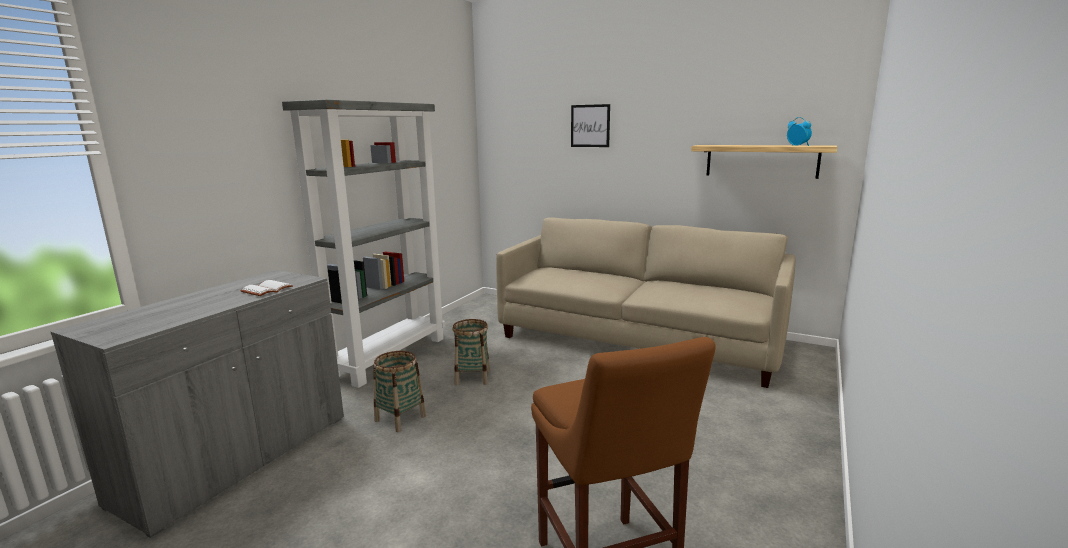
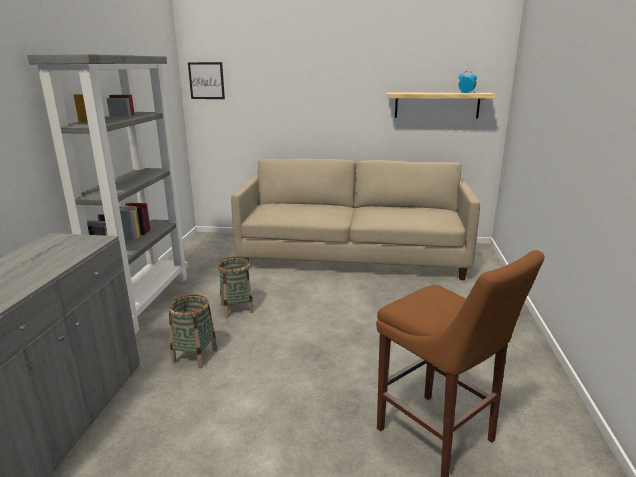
camera: 20 degrees left, 5 degrees up
(267, 290) = (69, 255): white book -> none
(590, 126) = (293, 76): picture -> picture (206, 80)

